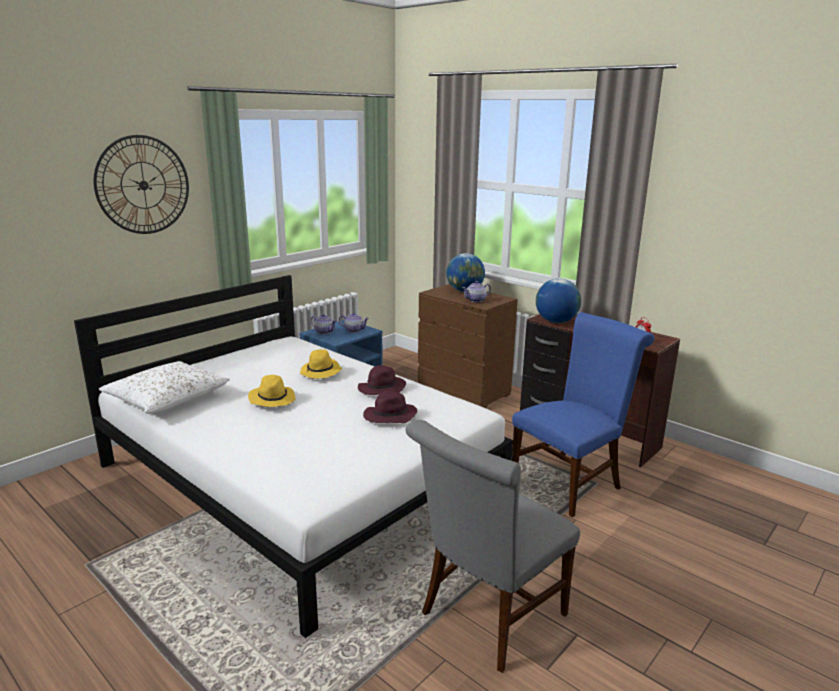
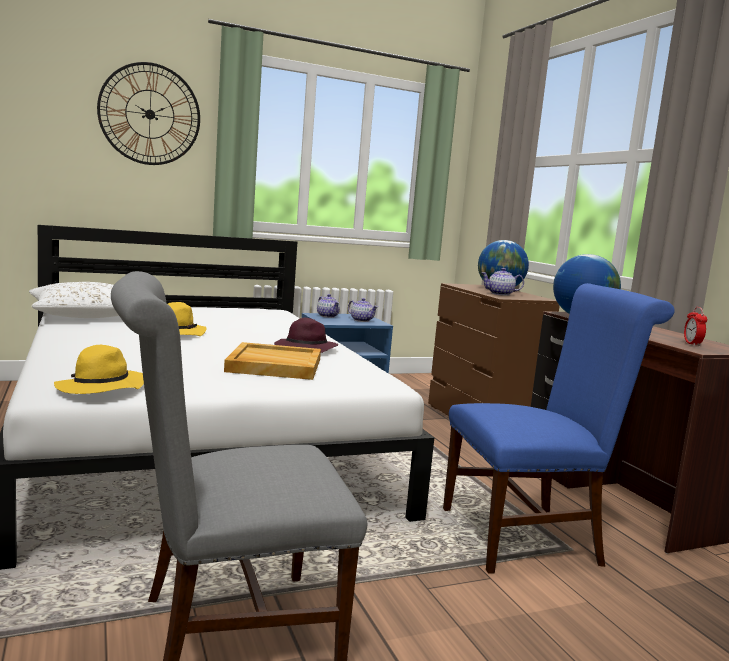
camera: 25 degrees right, 10 degrees down
(321, 372) = (262, 328): yellow hat -> yellow hat (100, 388)
(389, 417) = (274, 365): purple hat -> beige tray

